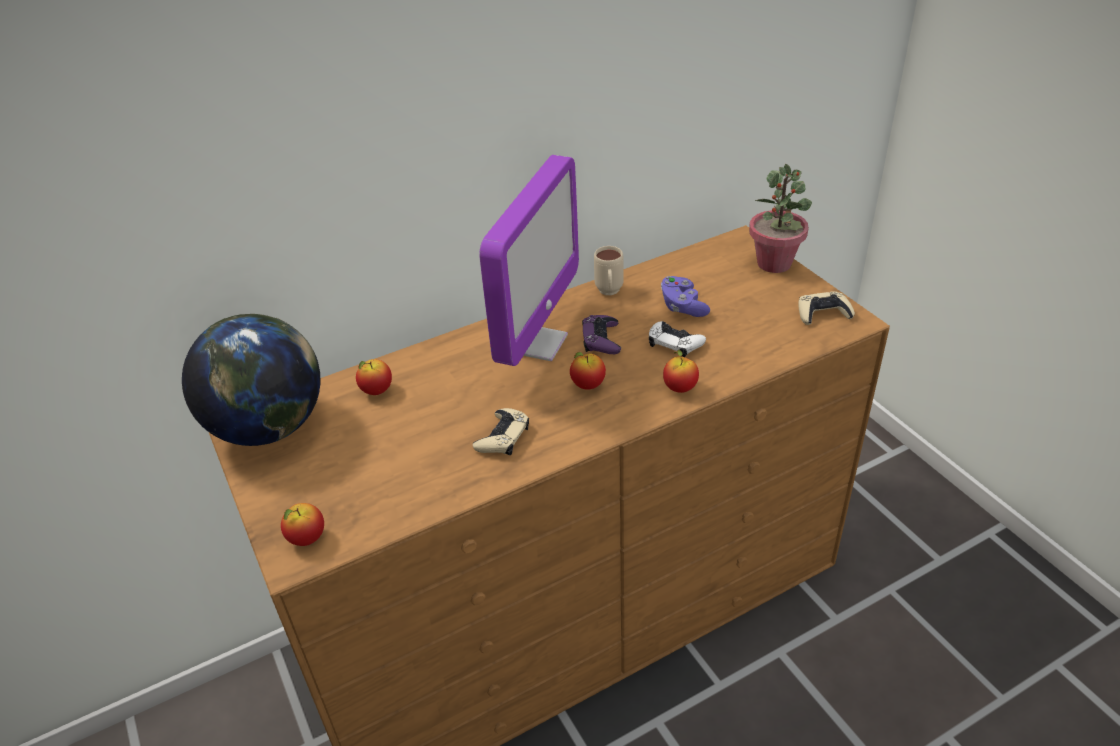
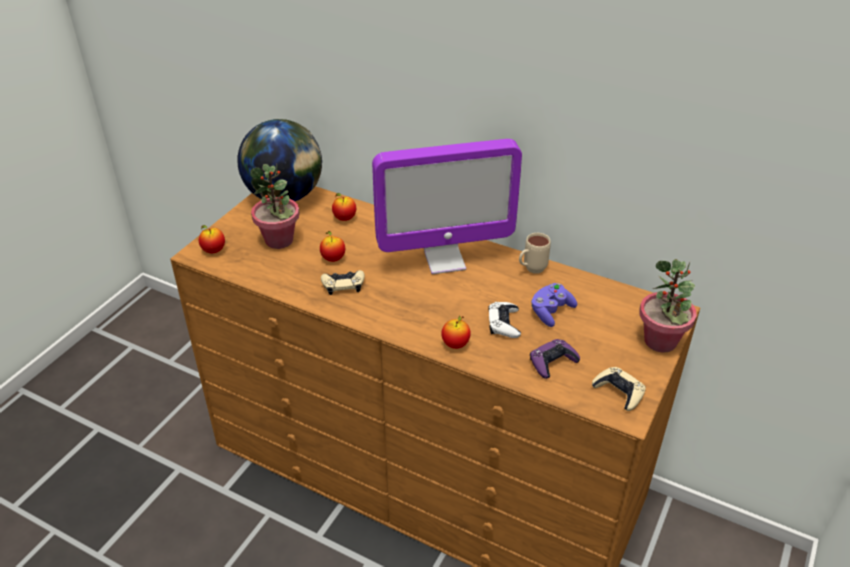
camera: 55 degrees right, 0 degrees up
(357, 464) = (279, 240): none -> potted plant
(588, 385) = (421, 300): apple -> apple (333, 259)
(601, 339) = (475, 287): purple game controller -> purple game controller (552, 362)

